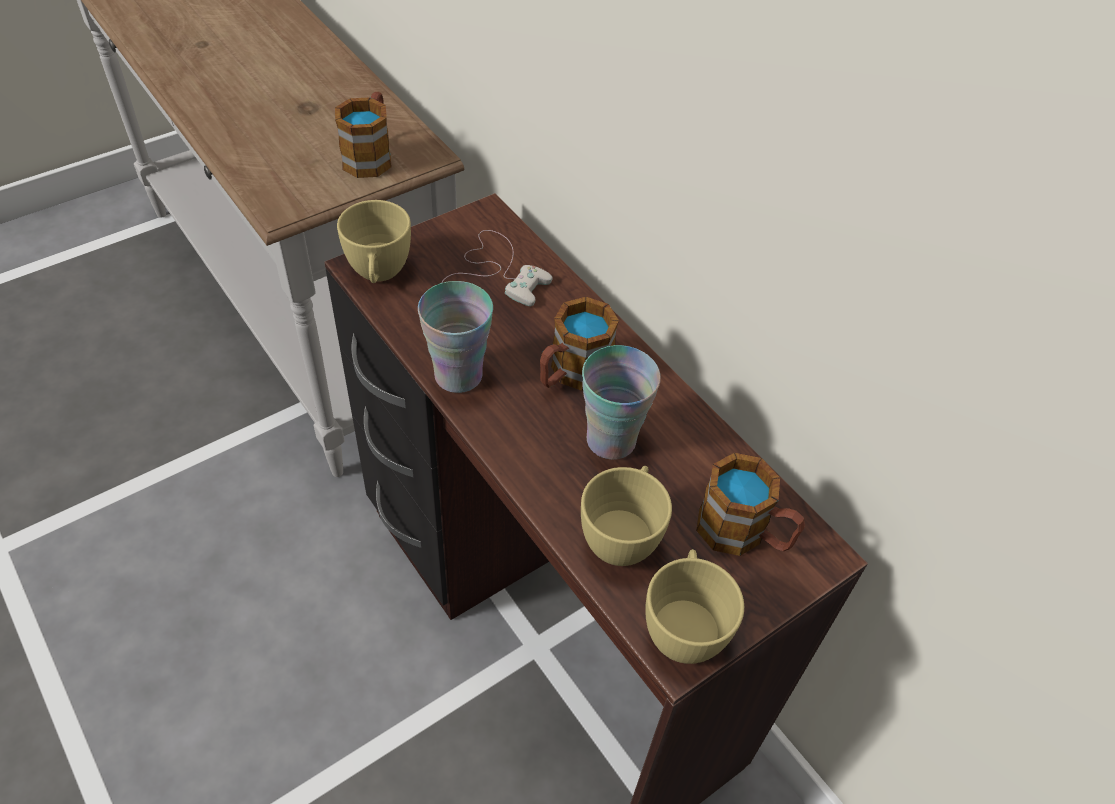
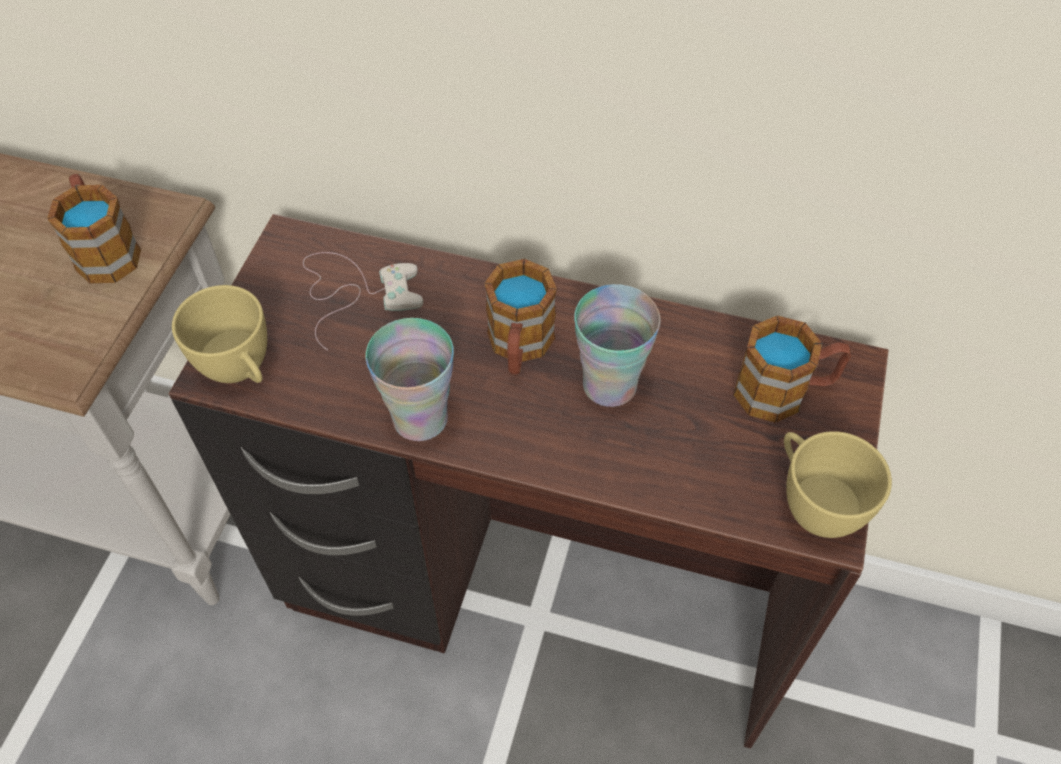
camera: 35 degrees left, 5 degrees up
(622, 535) = (698, 462): yellow cup -> none

